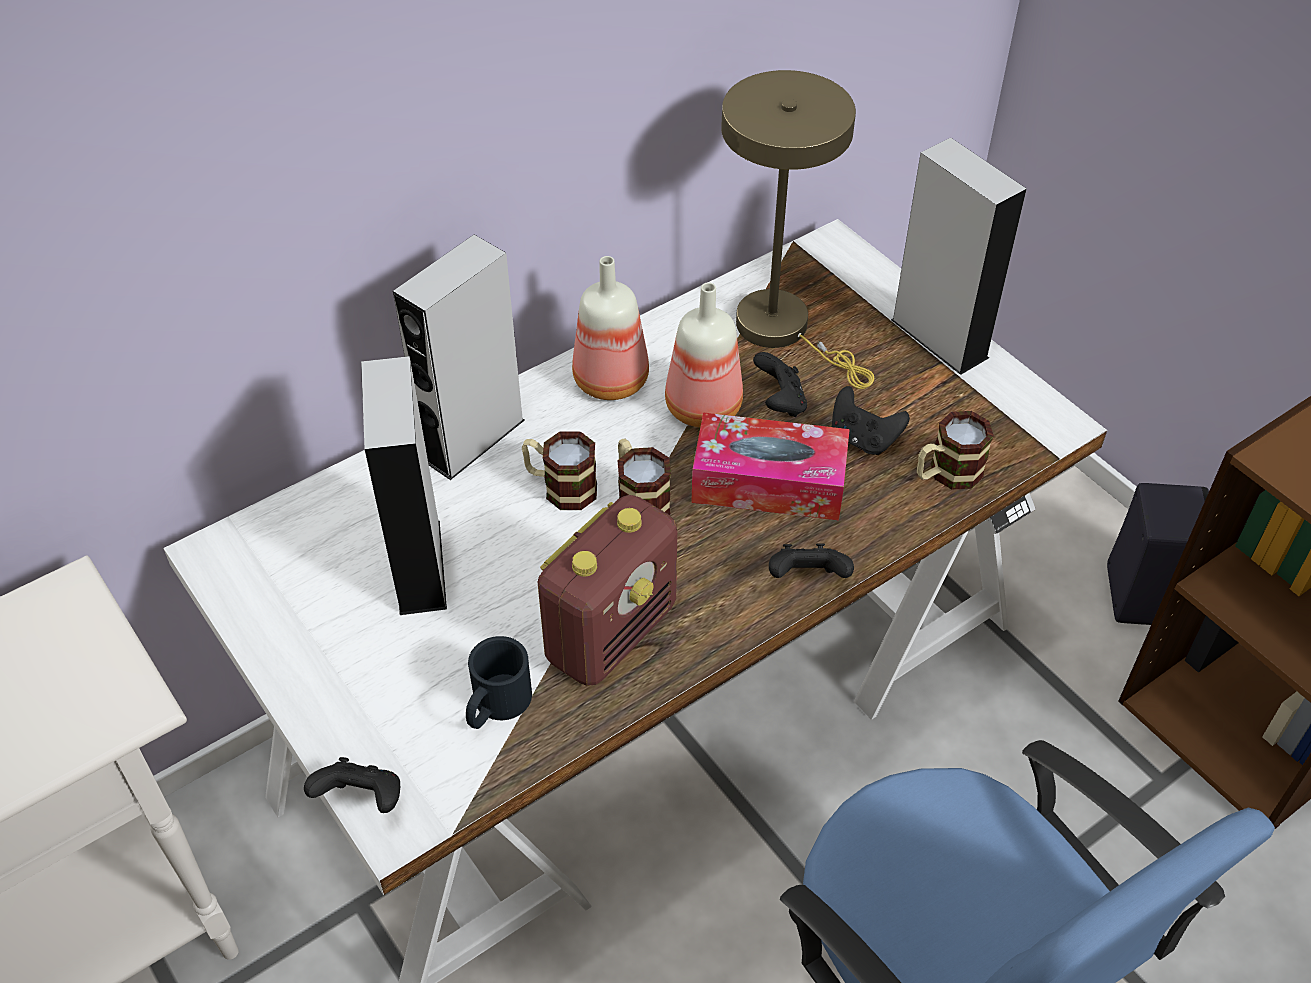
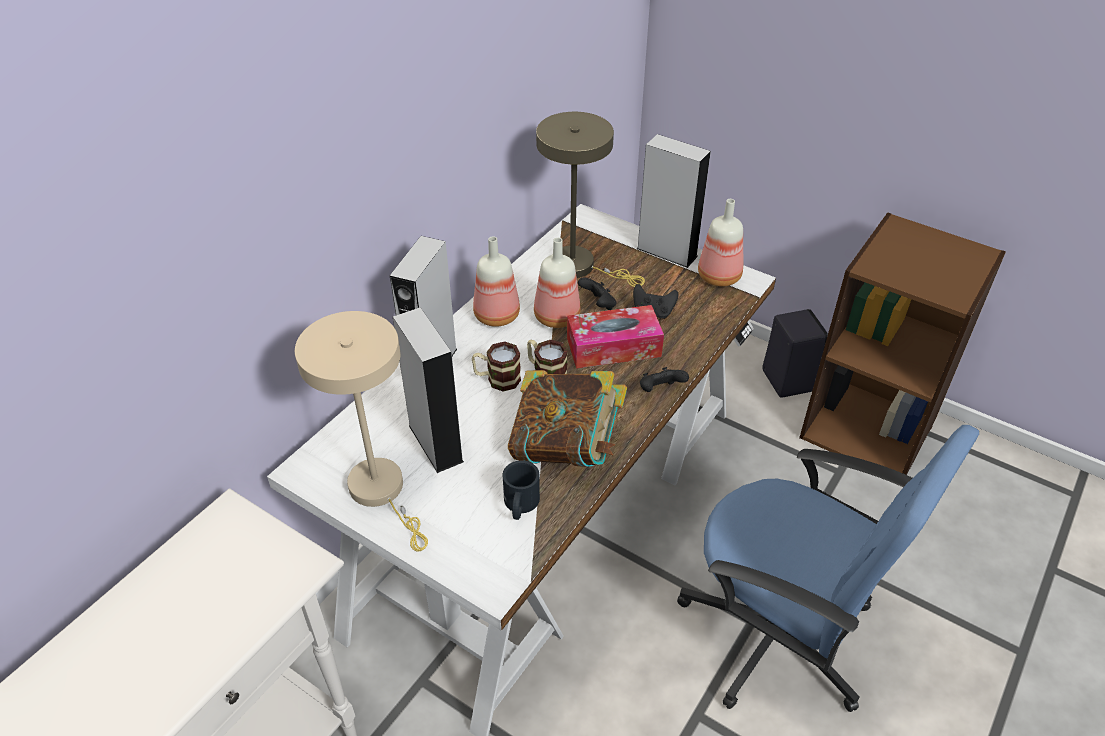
camera: 20 degrees left, 5 degrees down
(308, 621) = (382, 492): none -> beige table lamp
(362, 799) = (467, 579): black game controller -> none
(611, 632) = (566, 447): radio -> book
(946, 474) = (706, 319): mug -> none
(1007, 402) = (719, 276): none -> bottle

